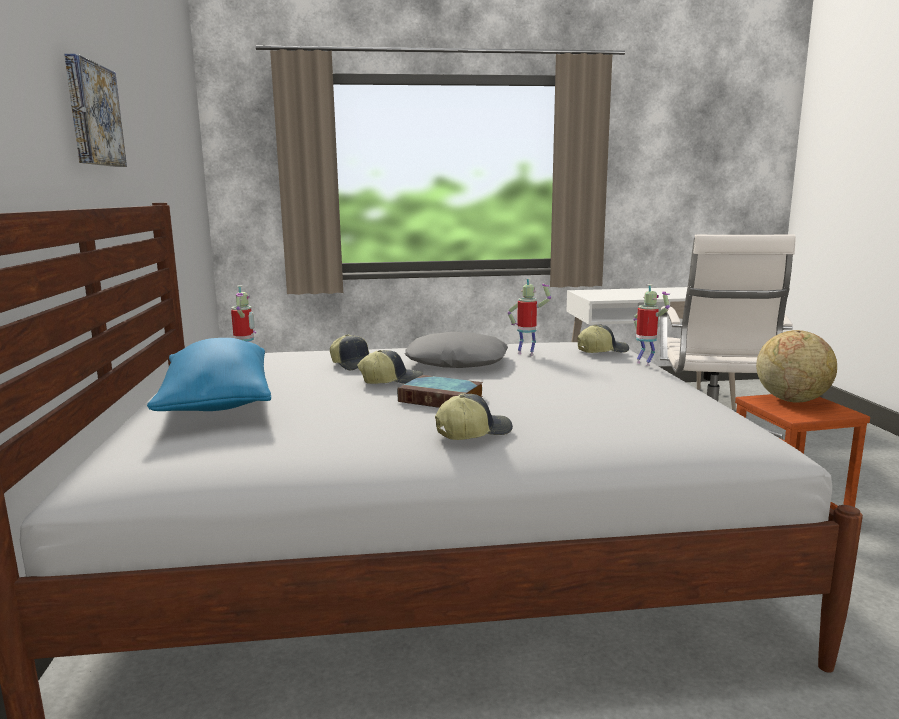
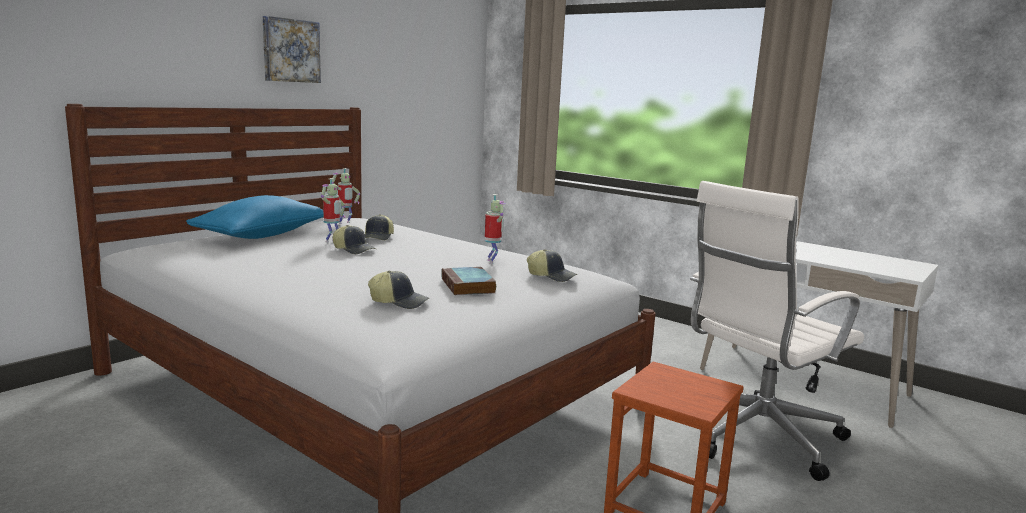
camera: 45 degrees right, 0 degrees up
(443, 399) = (331, 265): book -> book (468, 286)
(457, 362) = (431, 252): grey pillow -> none
(473, 432) = (272, 281): cap -> cap (399, 302)
(645, 363) = (543, 293): toy robot -> toy robot (332, 241)
(791, 400) = (691, 382): globe -> none

